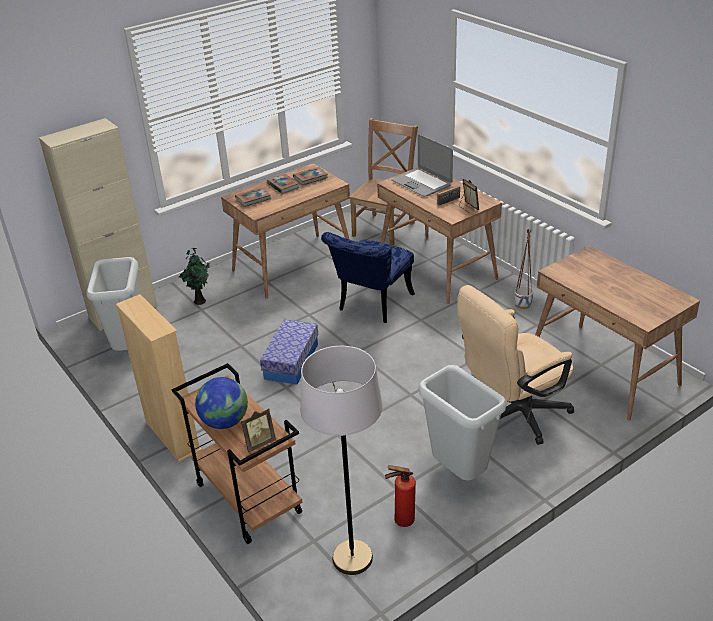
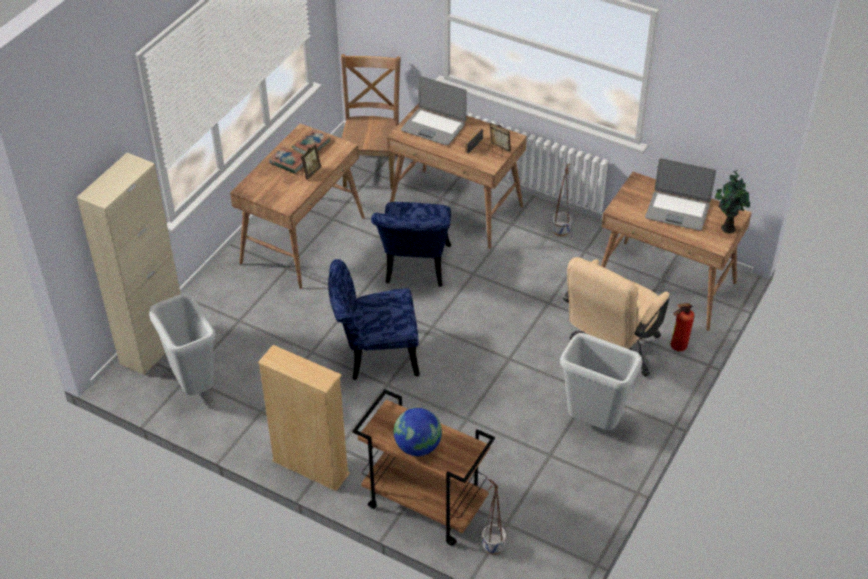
camera: 25 degrees left, 10 degrees up
(199, 300) = (229, 310): potted plant -> potted plant (727, 227)
(253, 199) = (268, 188): book -> none
(259, 443) = (462, 457): picture frame -> picture frame (310, 172)
(287, 558) = (493, 546): none -> planter
(291, 361) = (374, 355): storage box -> blue chair
(352, 558) = (547, 528): grey floor lamp -> none
(401, 521) = (569, 482): fire extinguisher -> fire extinguisher (676, 347)
(617, 284) = (677, 211): none -> laptop

